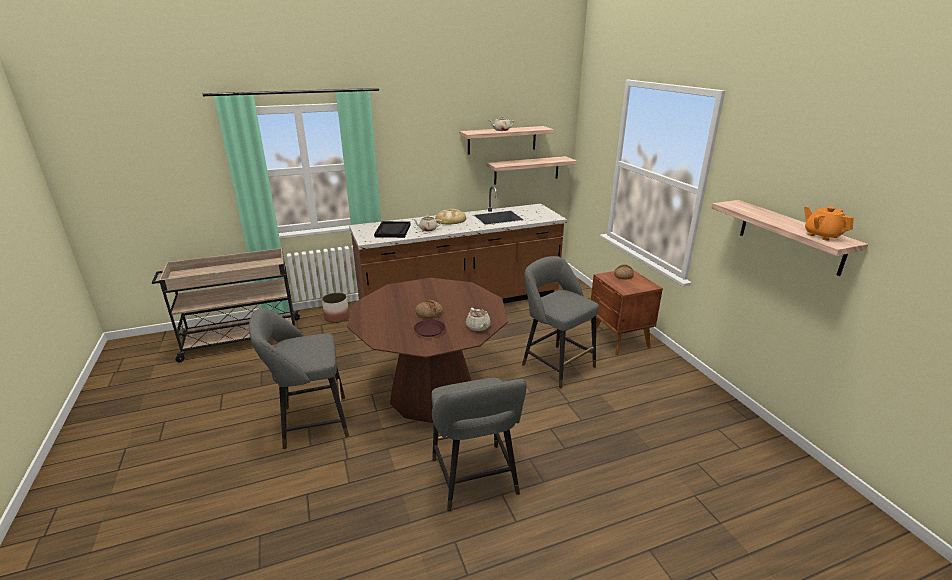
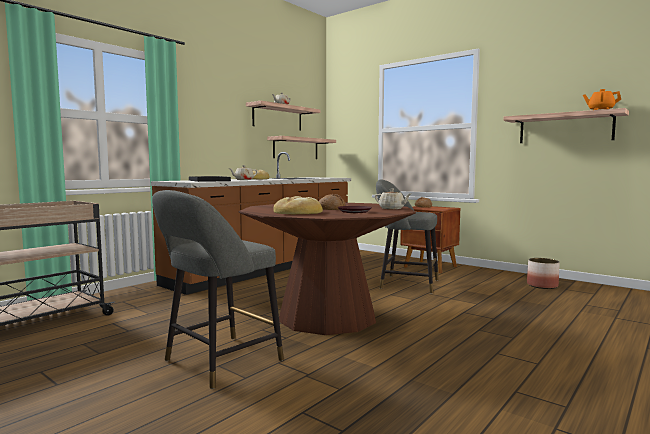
camera: 30 degrees left, 20 degrees down
(336, 317) = (137, 294): planter -> planter (542, 286)
(387, 320) = (298, 212): none -> bread
(476, 480) = (461, 352): grey stool -> none

